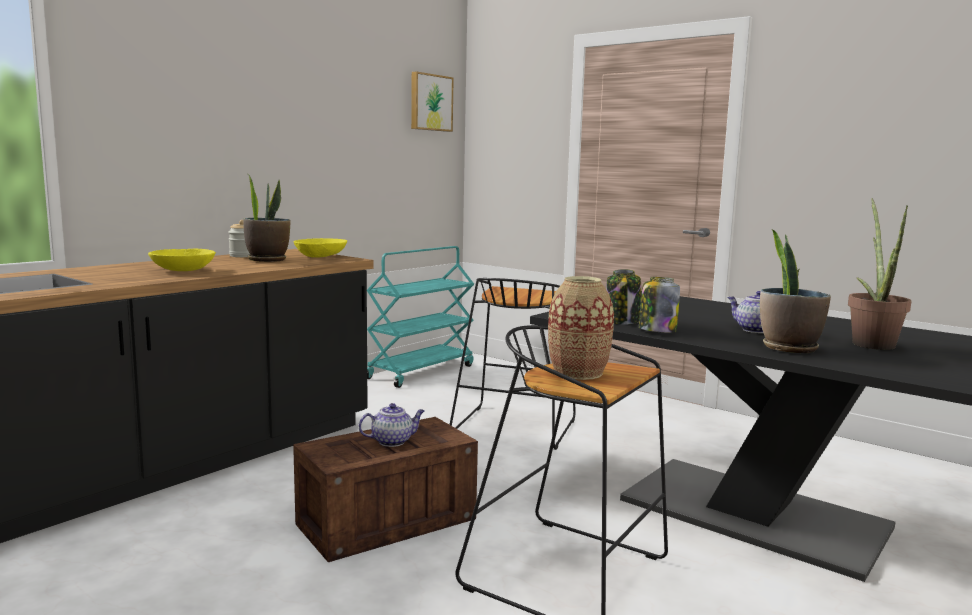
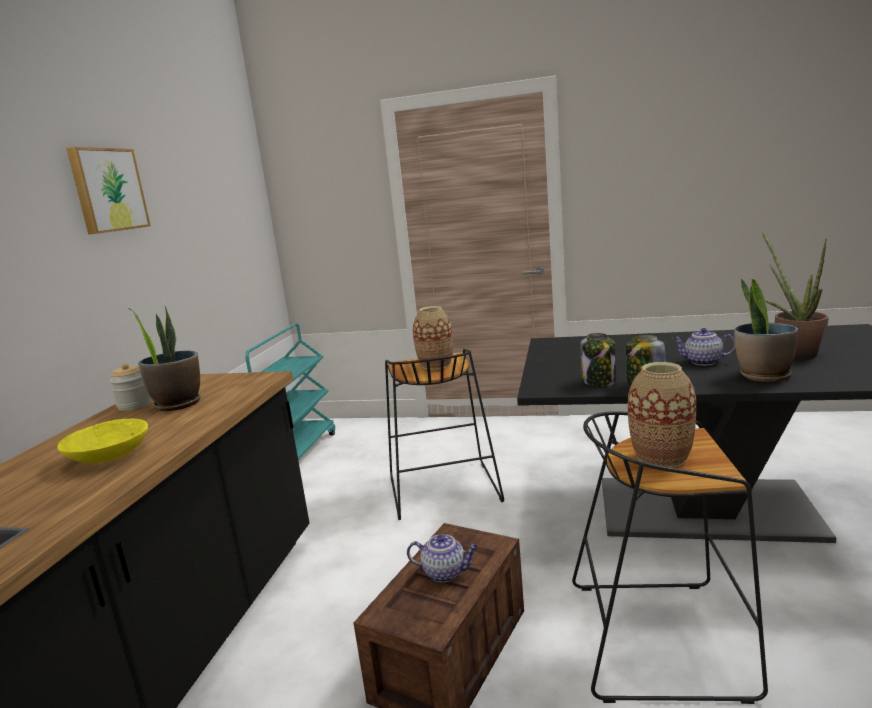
camera: 25 degrees left, 5 degrees up
(321, 256) = (227, 381): yellow bowl -> none
(392, 441) = (445, 572): teapot -> teapot turned 60 degrees clockwise
(430, 102) = (238, 181): picture -> picture (107, 190)
(526, 294) = (436, 365): none -> vase

